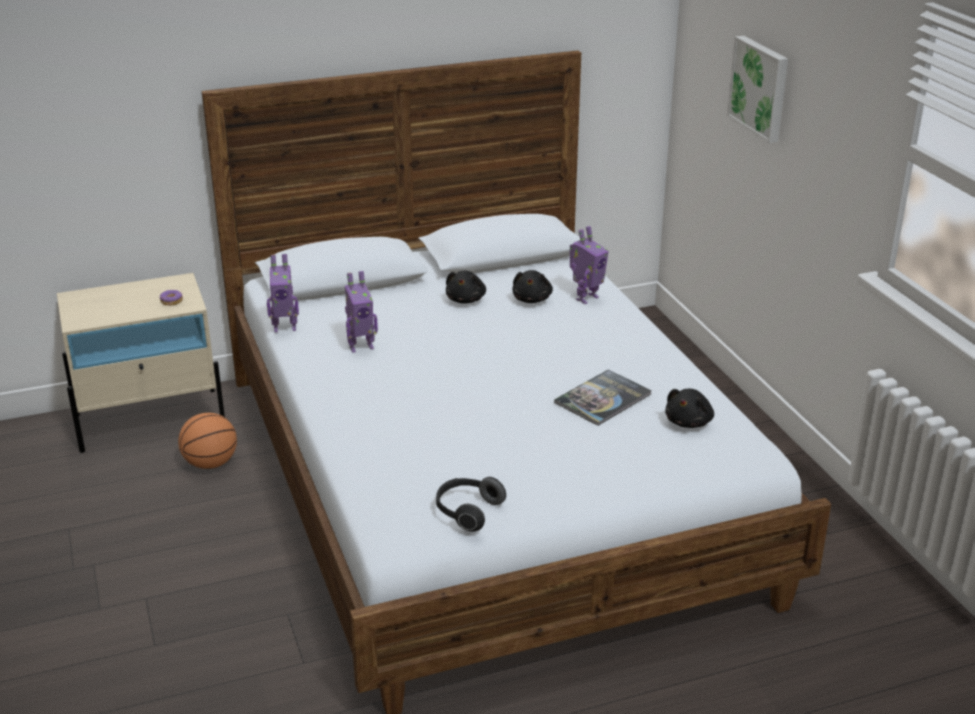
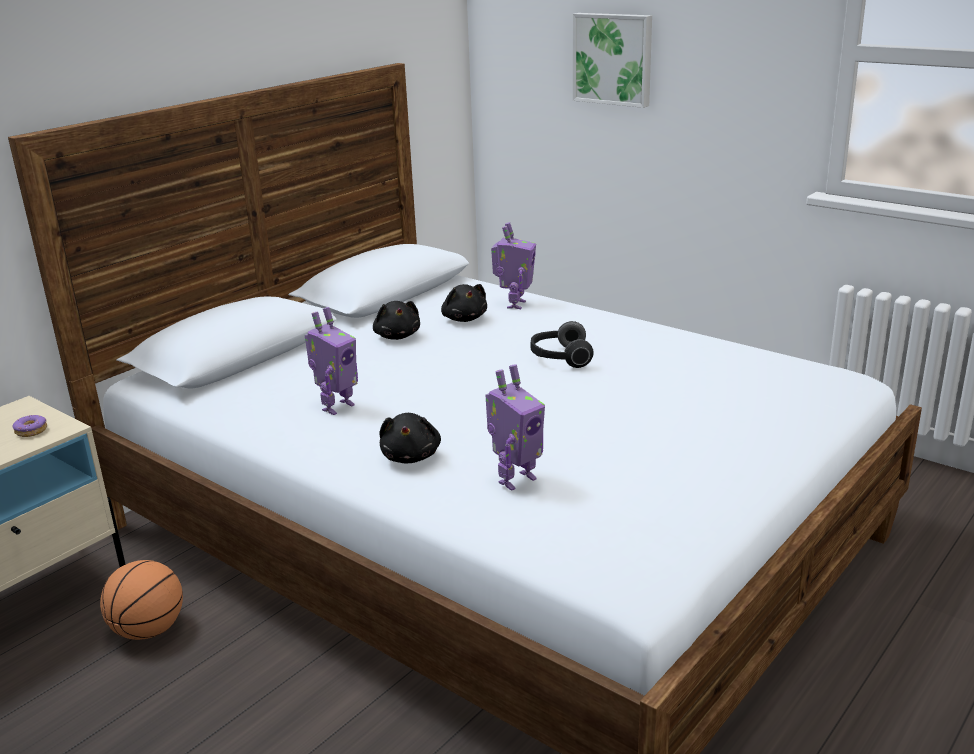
camera: 30 degrees left, 5 degrees down
(285, 327) = (219, 415): toy robot -> toy robot (515, 479)
(467, 512) = (676, 523): headphones -> headphones (560, 358)
(603, 399) = (651, 377): book -> none
(689, 422) = (754, 371): black plush toy -> black plush toy (411, 456)

